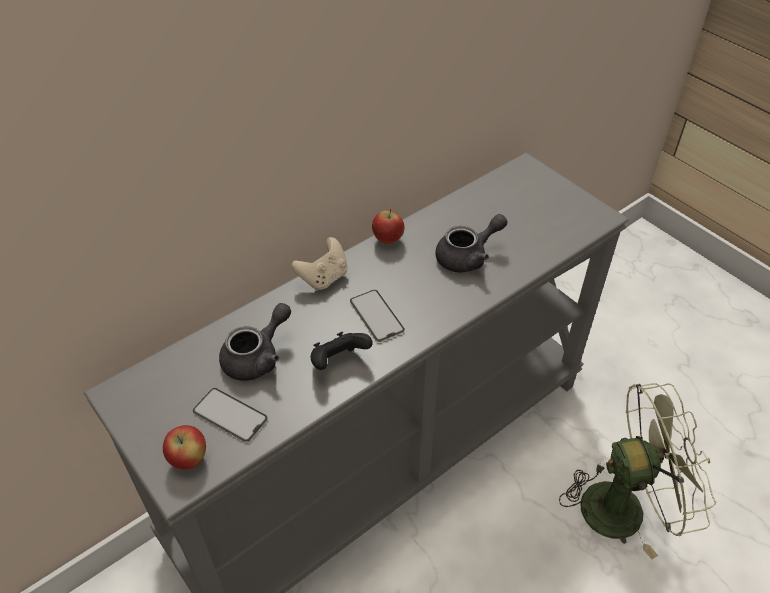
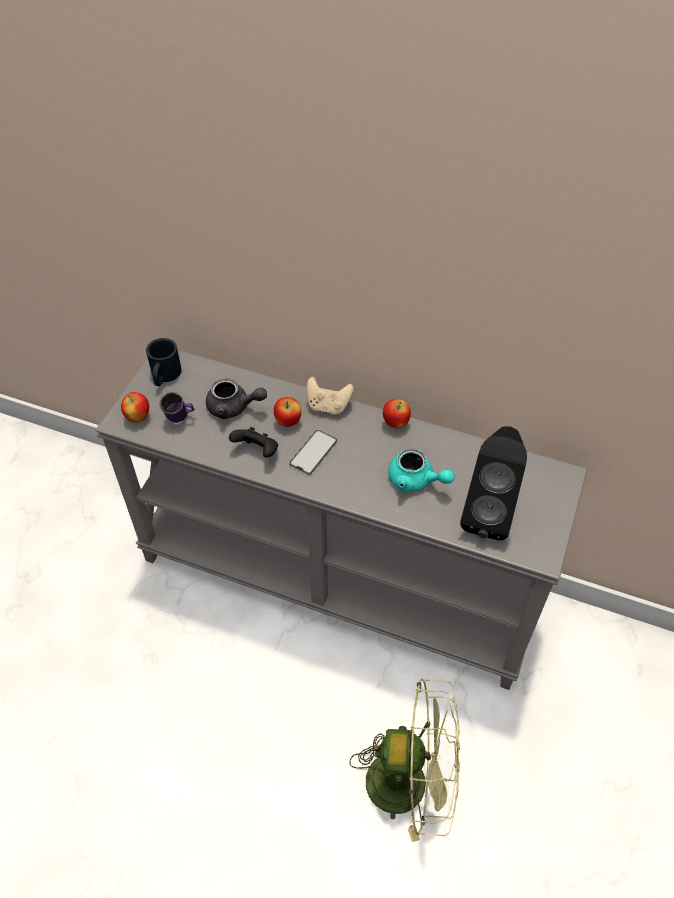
camera: 60 degrees right, 5 degrees up
(147, 405) = (164, 376): none -> black mug
(230, 415) = (180, 418): phone -> purple mug
(318, 318) = (288, 421): none -> apple
(468, 257) = (416, 481): grey teapot -> turquoise teapot
(535, 227) = (488, 512): none -> black speaker
(624, 505) = (410, 781): green fan -> green fan turned 45 degrees counterclockwise

